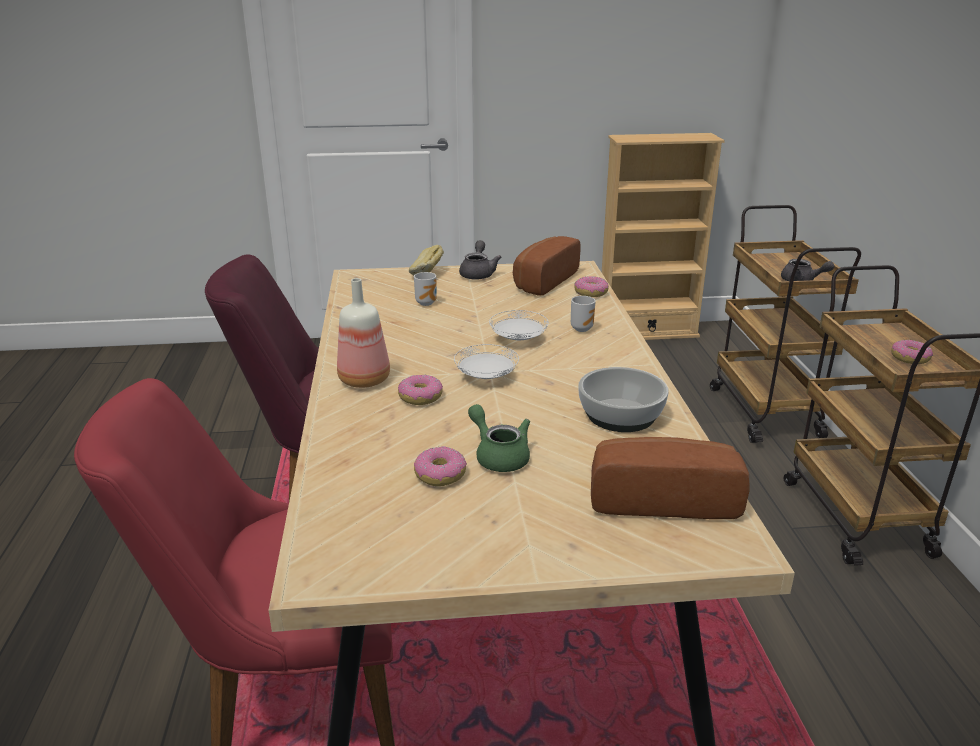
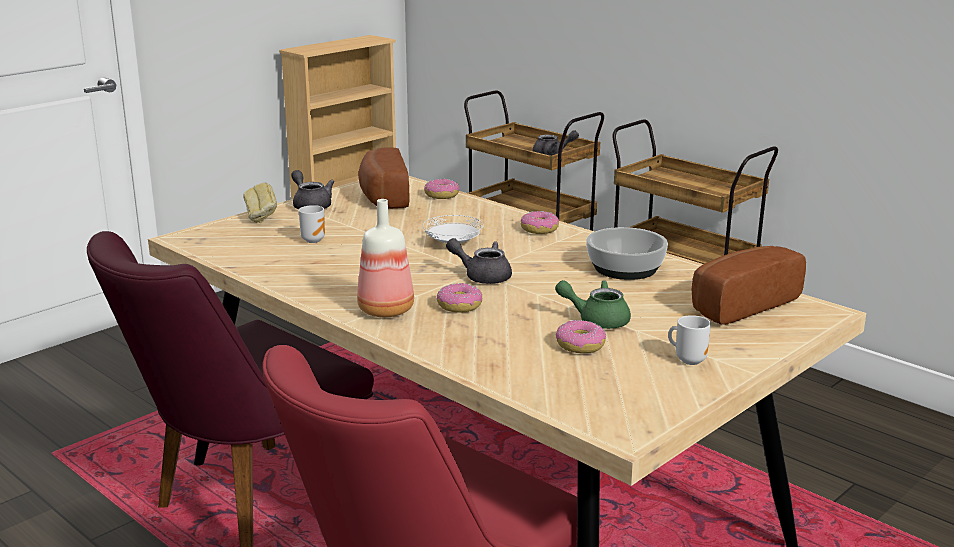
camera: 40 degrees left, 5 degrees down
(486, 377) = (482, 276): white plate -> grey teapot
(582, 328) = (486, 222): mug -> mug (689, 360)
(909, 358) = (702, 188): donut -> donut (539, 229)

